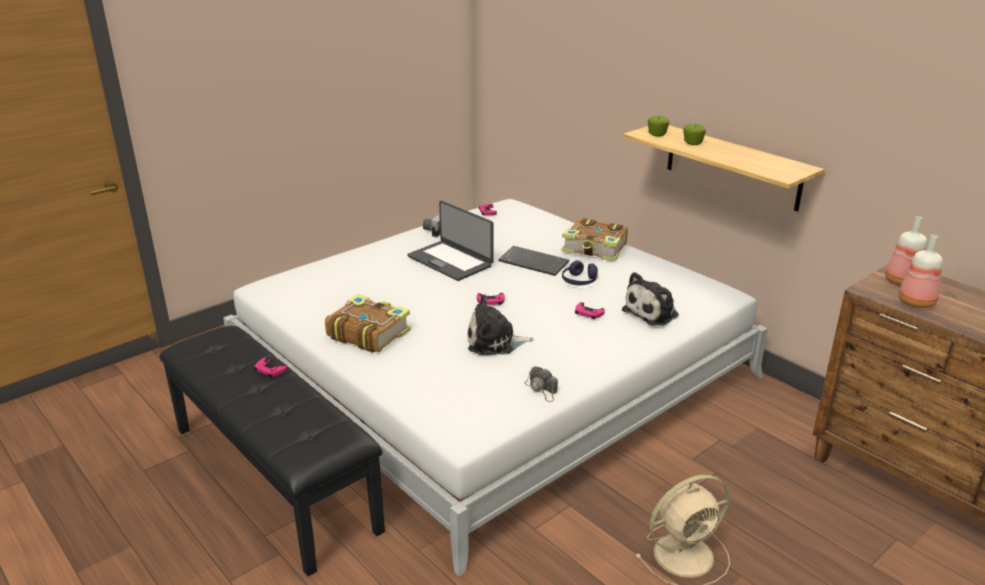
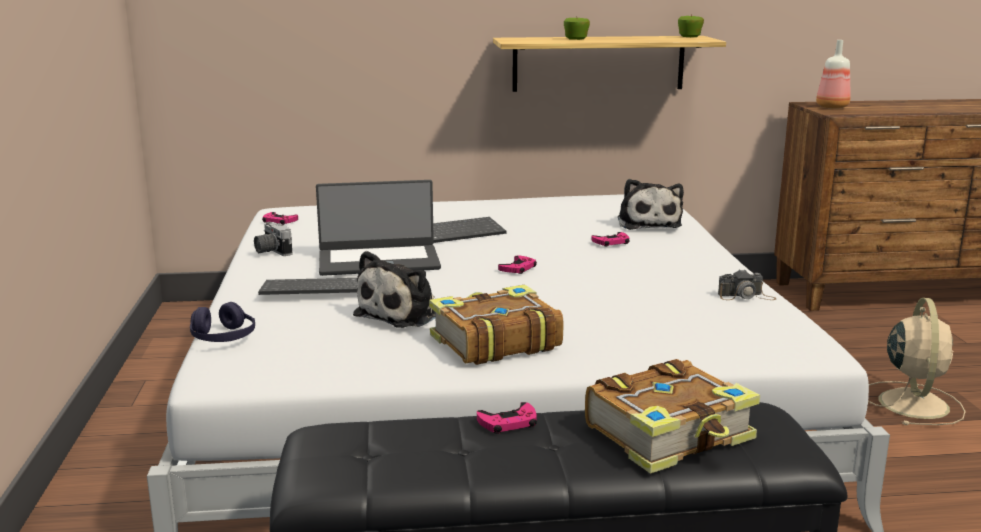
camera: 55 degrees left, 10 degrees down
(386, 264) = (314, 290): none -> keyboard
(494, 342) = (613, 291): plush toy -> plush toy (403, 314)
(579, 281) = (538, 228): purple headphones -> purple headphones (223, 337)
(595, 249) = (477, 207): book -> book (671, 434)
(657, 135) = (529, 40): apple -> apple (689, 37)
(915, 302) = (871, 111): bottle -> none

